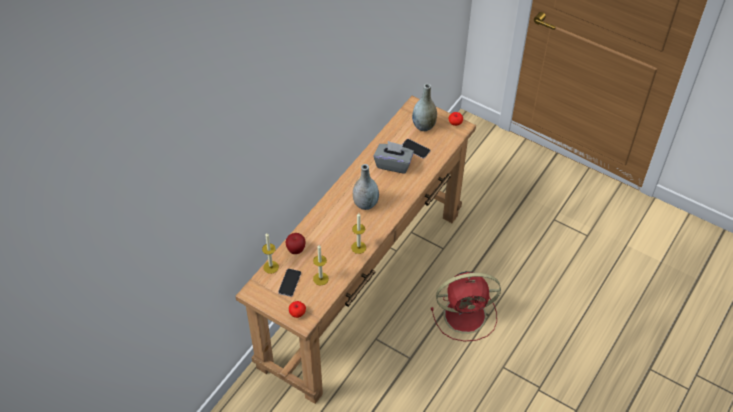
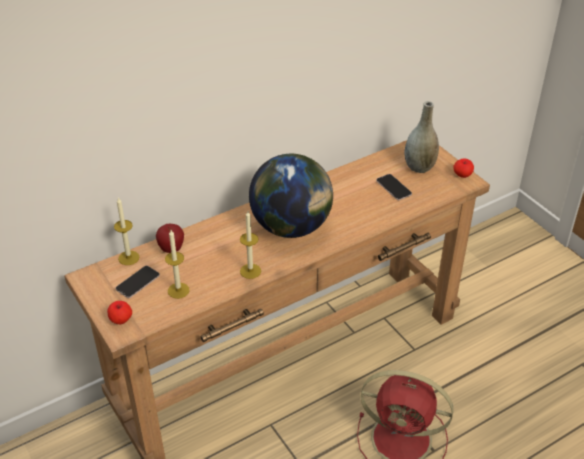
camera: 25 degrees right, 10 degrees down
(365, 204) = (291, 227): grey vase -> globe
(393, 164) = (355, 195): grey tissue box -> none

